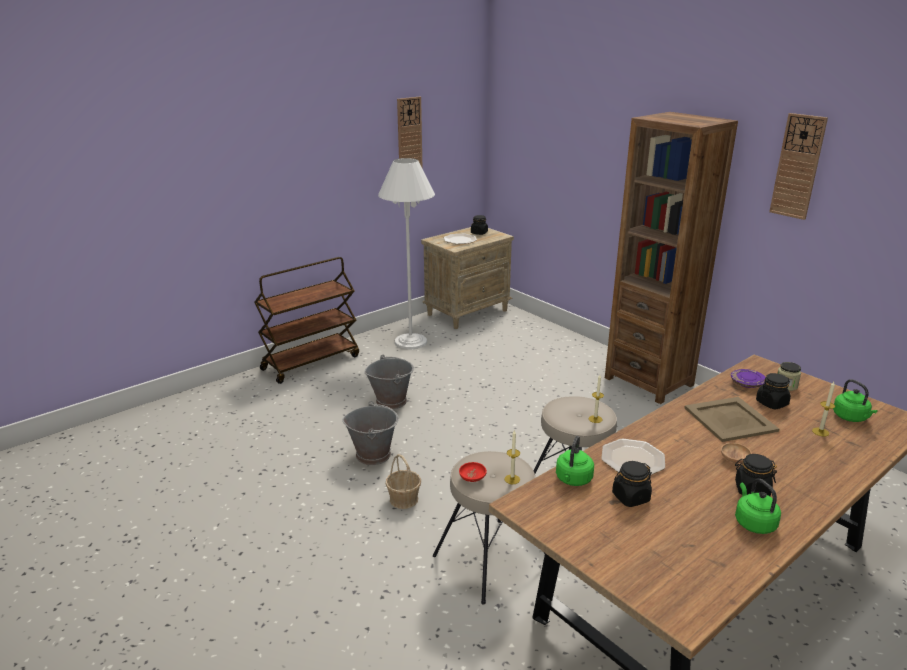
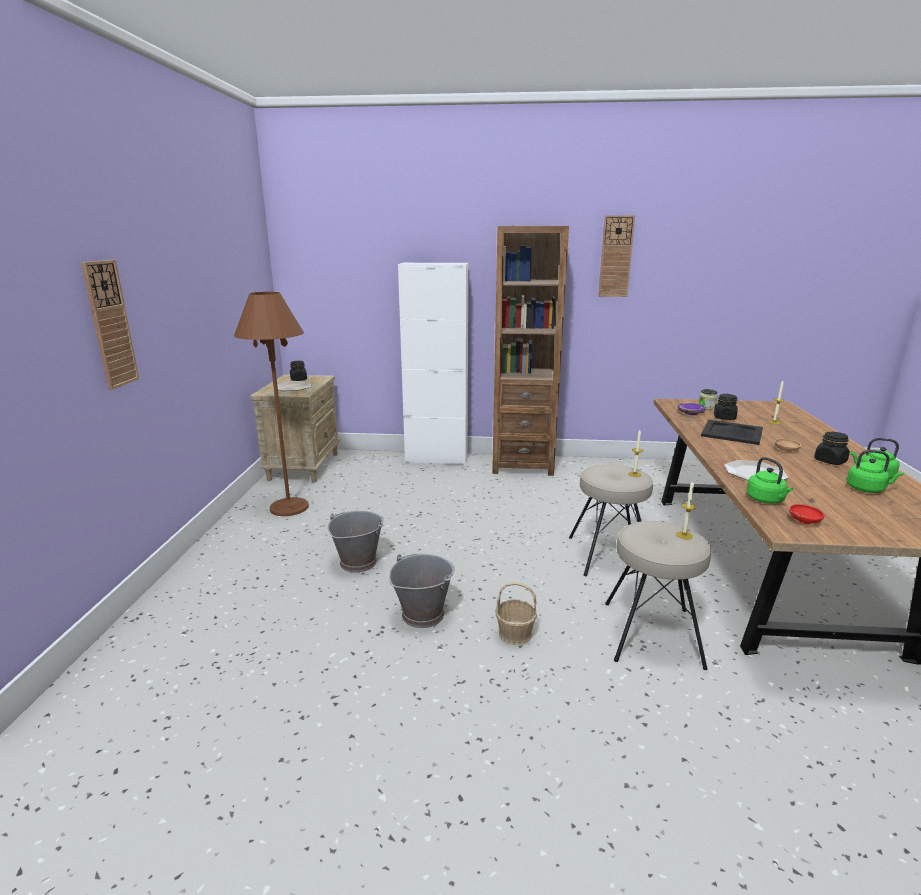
camera: 45 degrees left, 5 degrees down
(311, 362) = (204, 567): brown cart -> none
(409, 136) = (225, 275): wall clock -> wall clock (110, 324)
(411, 342) = (289, 507): white floor lamp -> brown floor lamp
(472, 478) = (663, 549): red bowl -> red bowl (804, 521)
(579, 345) = (436, 459): none -> white cabinet
(630, 497) = (810, 493): black jar -> none
(730, 419) = (731, 432): beige tray -> black tray
(851, 418) = (765, 411): green kettle -> green kettle (867, 489)

